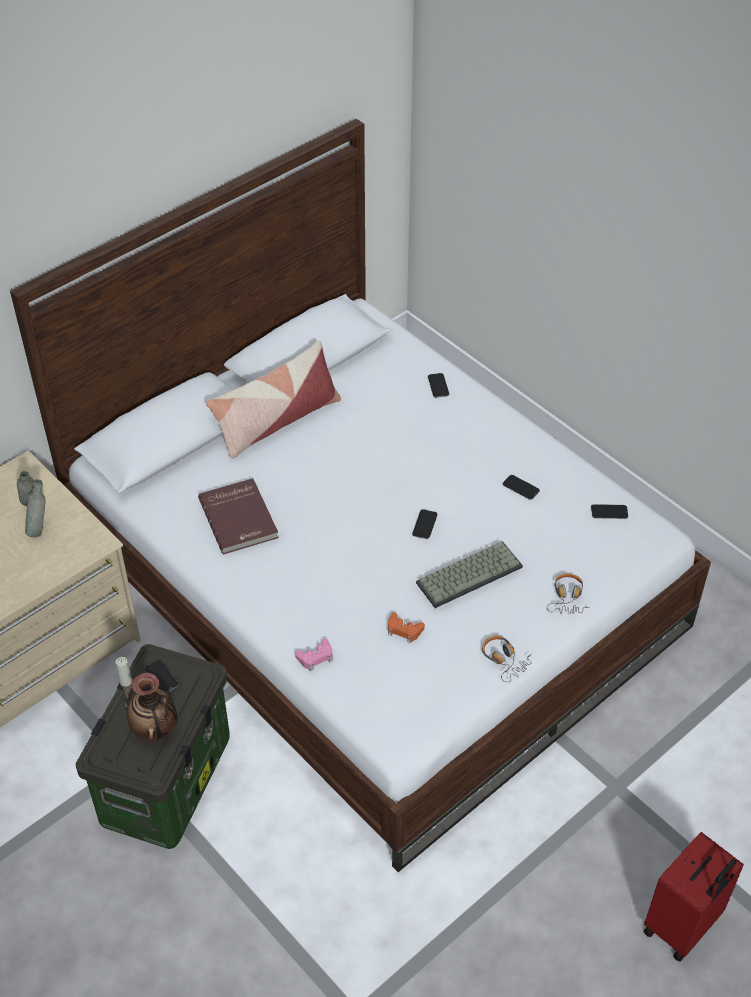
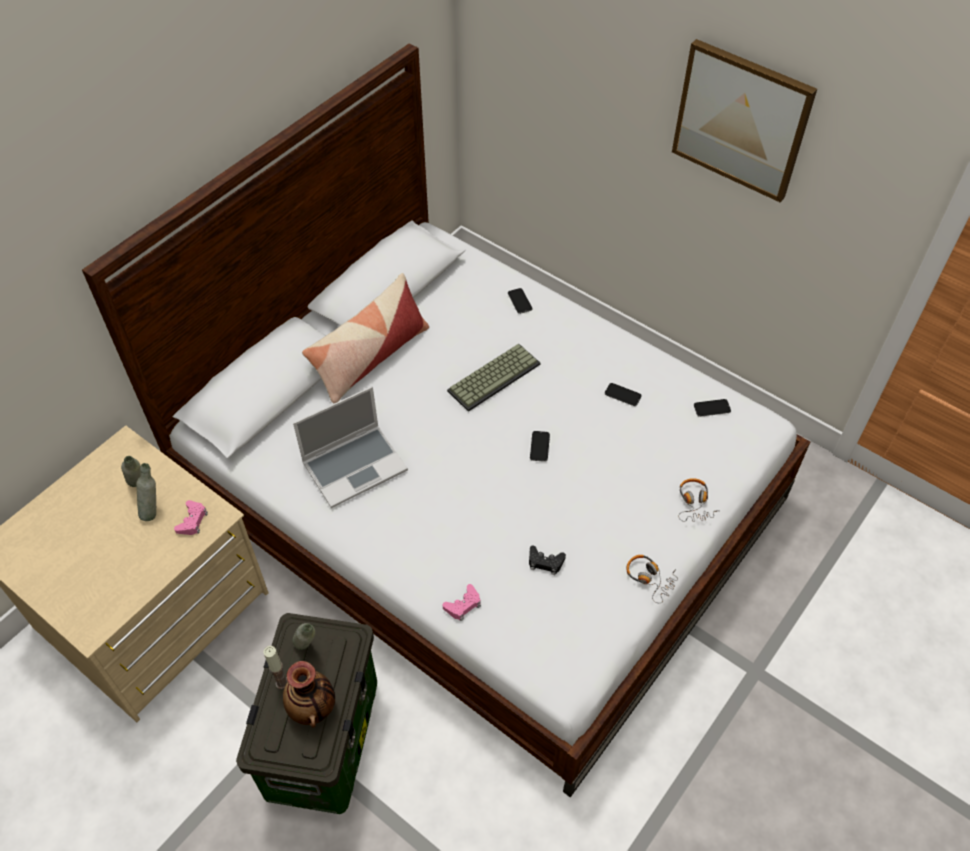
camera: 10 degrees left, 5 degrees up
(74, 543) = (192, 521): none -> pink game controller
(161, 677) = (308, 648): phone -> grey bottle
(240, 518) = (355, 465): red book -> laptop
(404, 630) = (545, 562): orange game controller -> black game controller
(469, 573) = (594, 491): keyboard -> keyboard (494, 376)
(661, 225) = (741, 120): none -> picture
(683, 926) = (850, 805): red suitcase -> none

